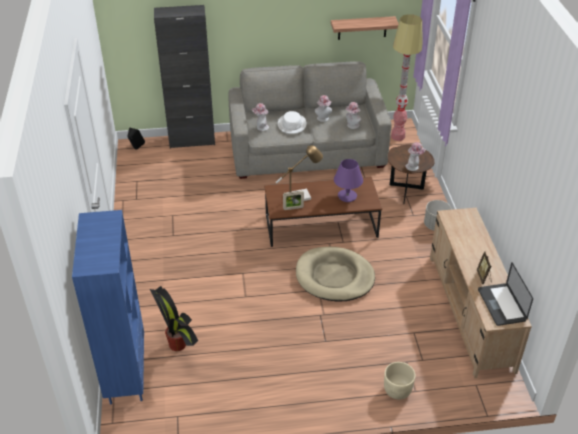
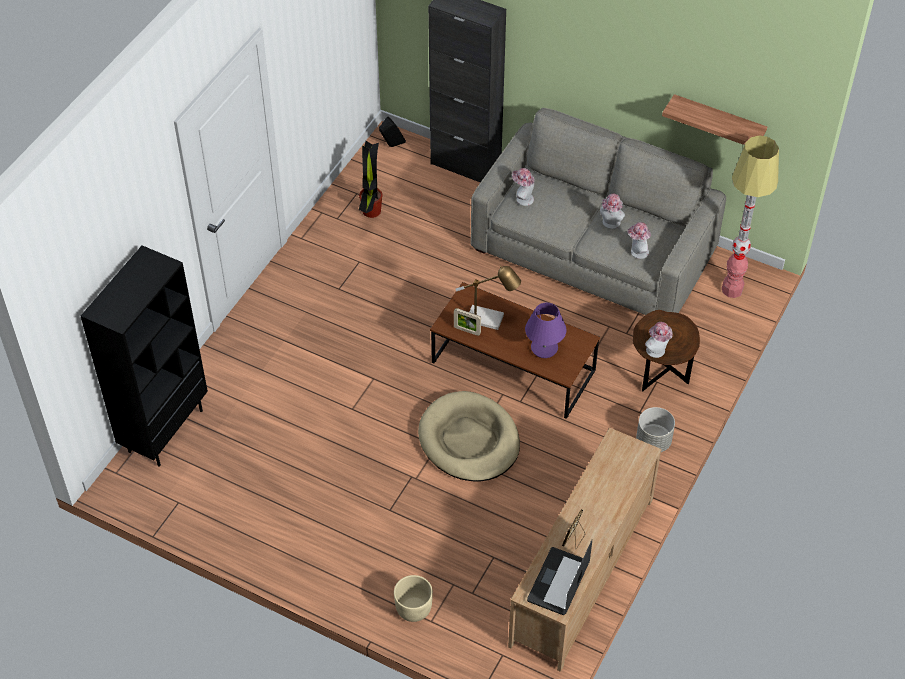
camera: 35 degrees right, 10 degrees up
(126, 375) = (165, 430): blue bookcase -> black bookcase
(178, 345) = (238, 426): potted plant -> potted plant (371, 211)
(292, 124) = (564, 212): white hat -> none

